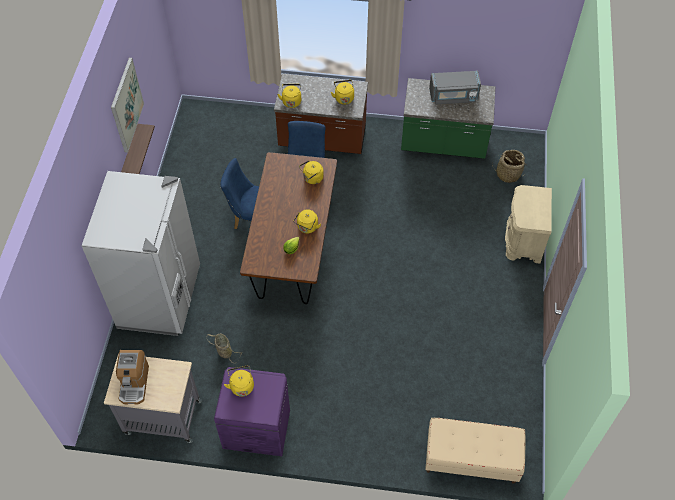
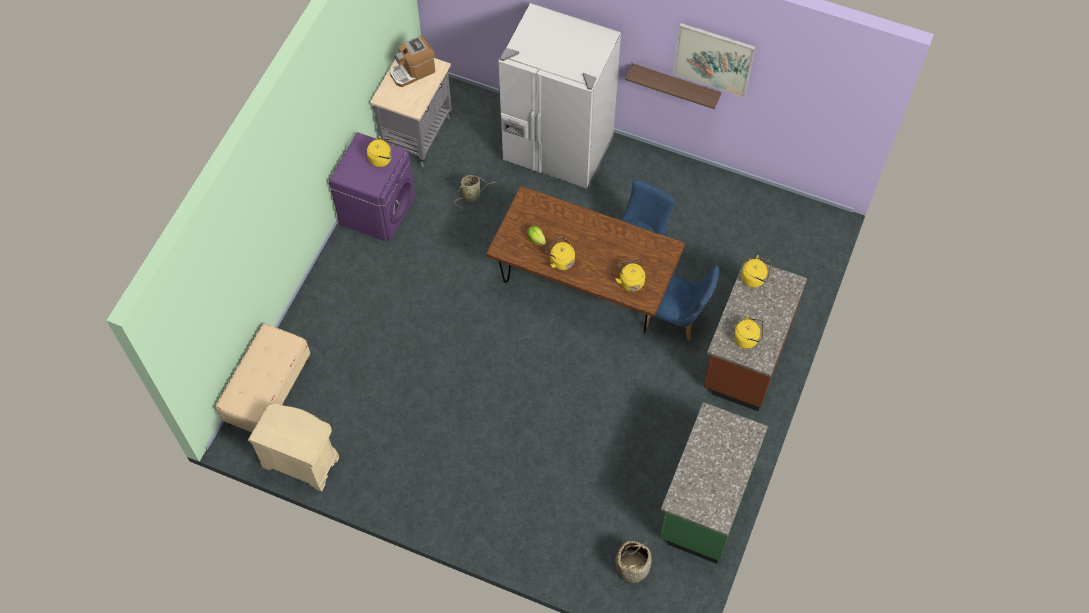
camera: 105 degrees right, 5 degrees up
(134, 383) = (413, 71): coffee machine -> coffee machine turned 45 degrees counterclockwise
(453, 96) = (721, 473): grey microwave -> none
(522, 240) = (522, 545): beige nightstand -> beige nightstand (301, 459)

